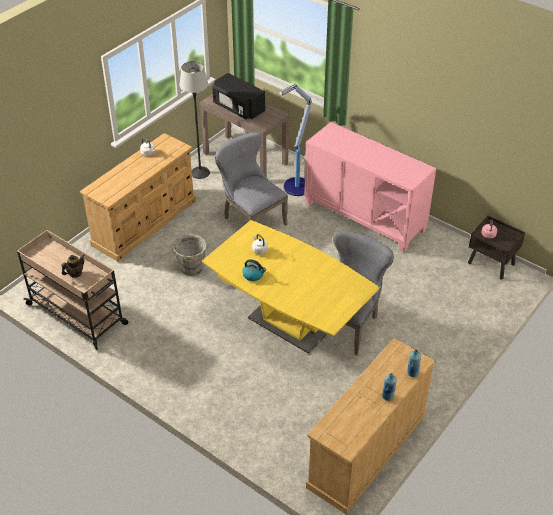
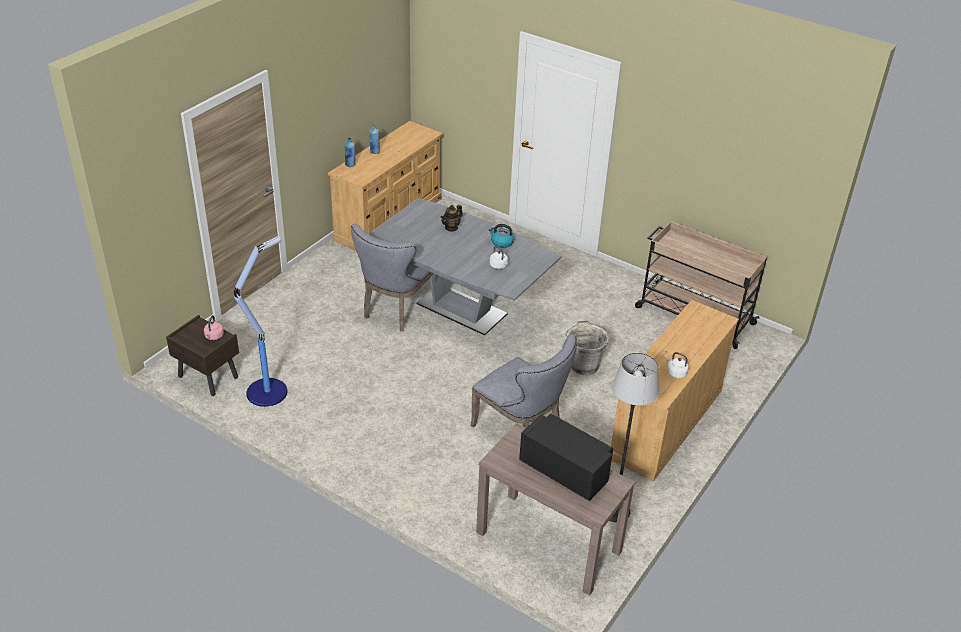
camera: 175 degrees right, 5 degrees down
(75, 273) = (693, 250): teapot -> teapot (451, 227)
(288, 324) = (461, 309): yellow dining table -> grey dining table
(296, 187) = (460, 486): floor lamp -> floor lamp (268, 391)
(365, 216) = (361, 439): pink cabinet -> none

